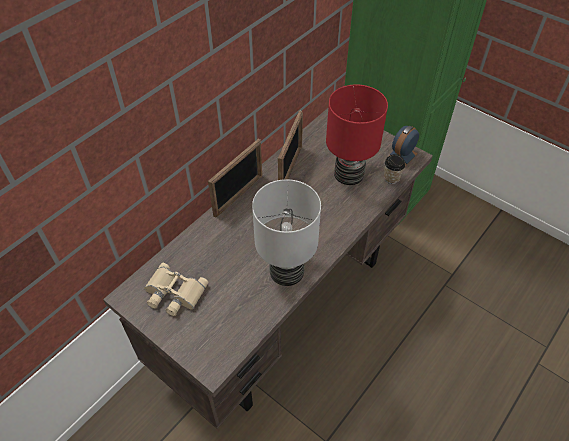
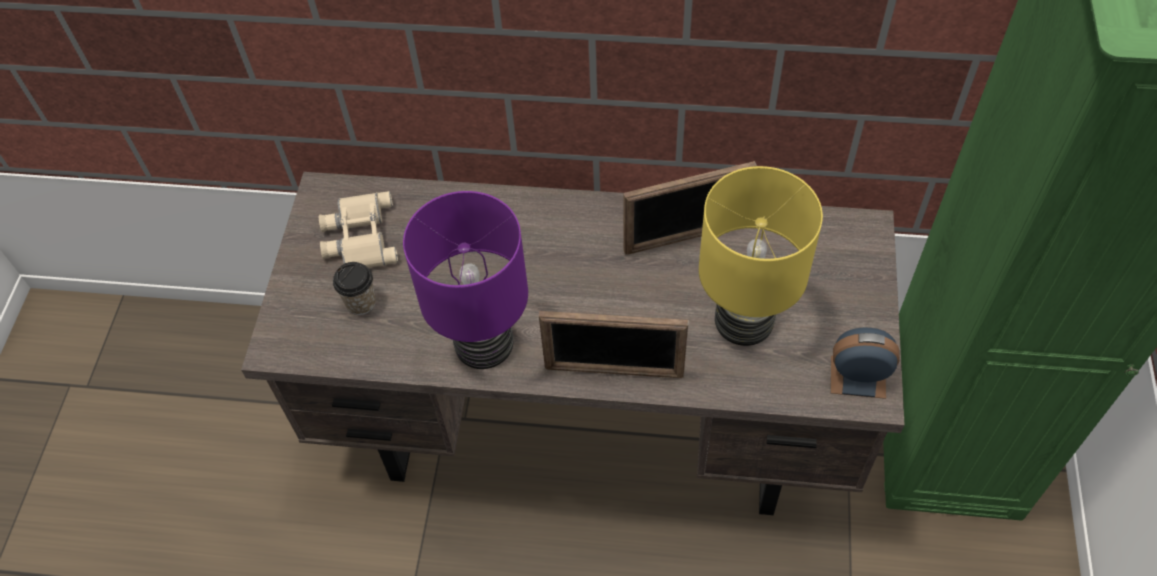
camera: 60 degrees right, 5 degrees up
(238, 195) = (580, 205): picture frame -> picture frame (614, 371)
(286, 272) = (483, 344): grey table lamp -> purple table lamp
(348, 174) = (743, 320): red table lamp -> yellow table lamp
(391, 178) = (788, 387): cup -> cup (361, 302)

